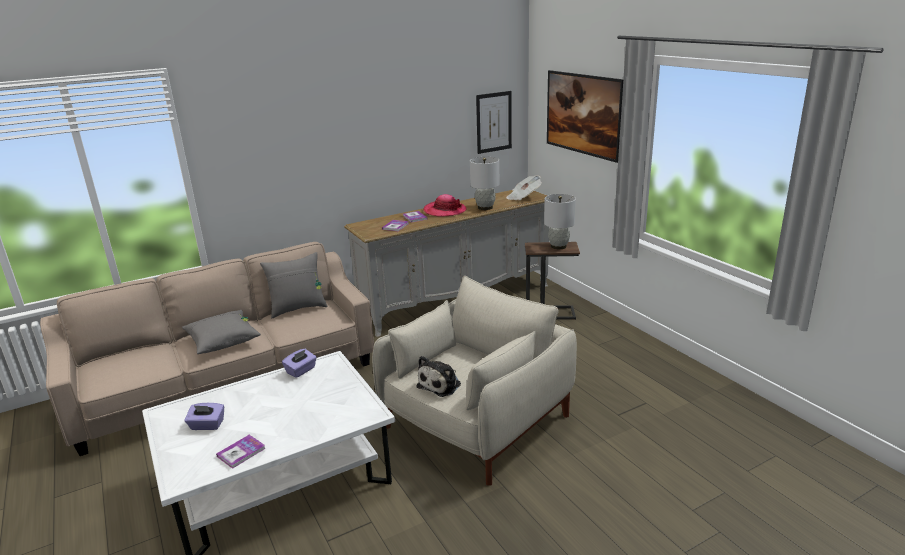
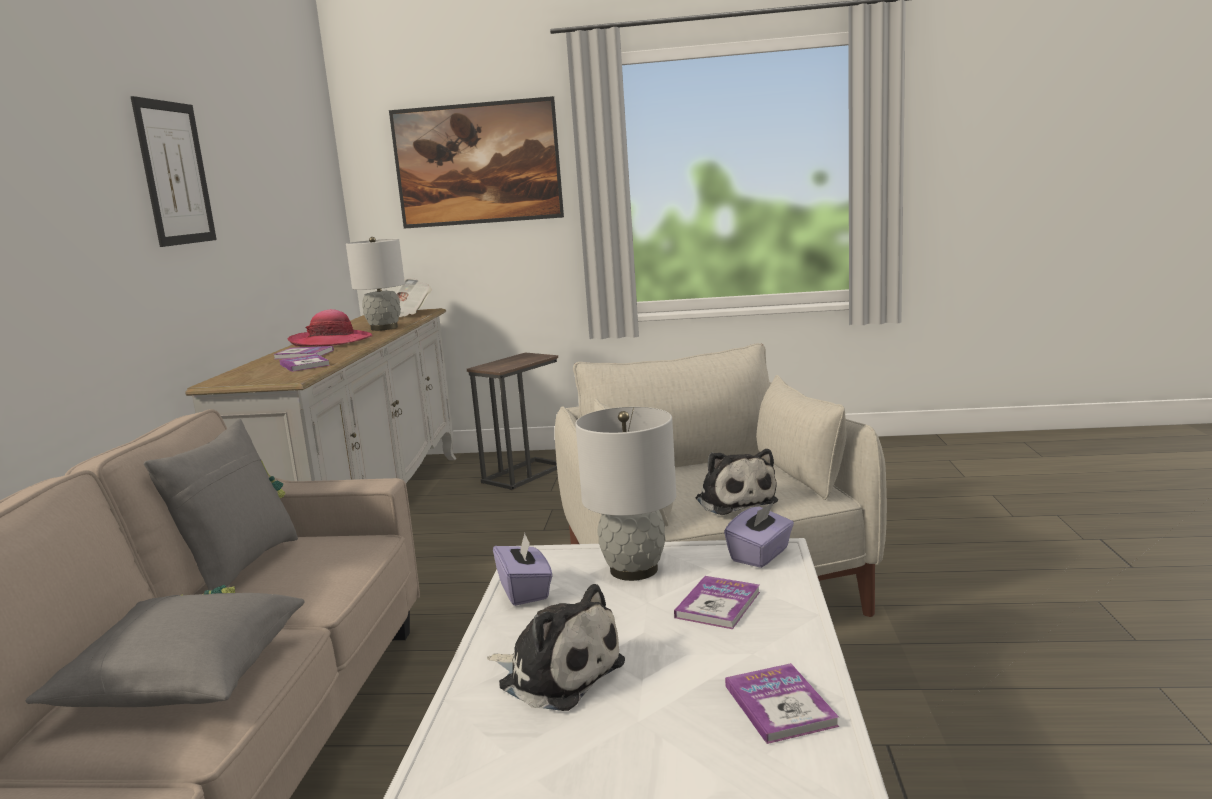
camera: 55 degrees left, 10 degrees down
(207, 425) = (598, 743): purple tissue box -> purple tissue box (760, 555)
(245, 401) = (557, 673): none -> plush toy
(313, 416) = (718, 604): none -> book
(494, 122) = (317, 199): picture -> picture (175, 173)
(558, 246) = (519, 359): white table lamp -> white table lamp (633, 569)

